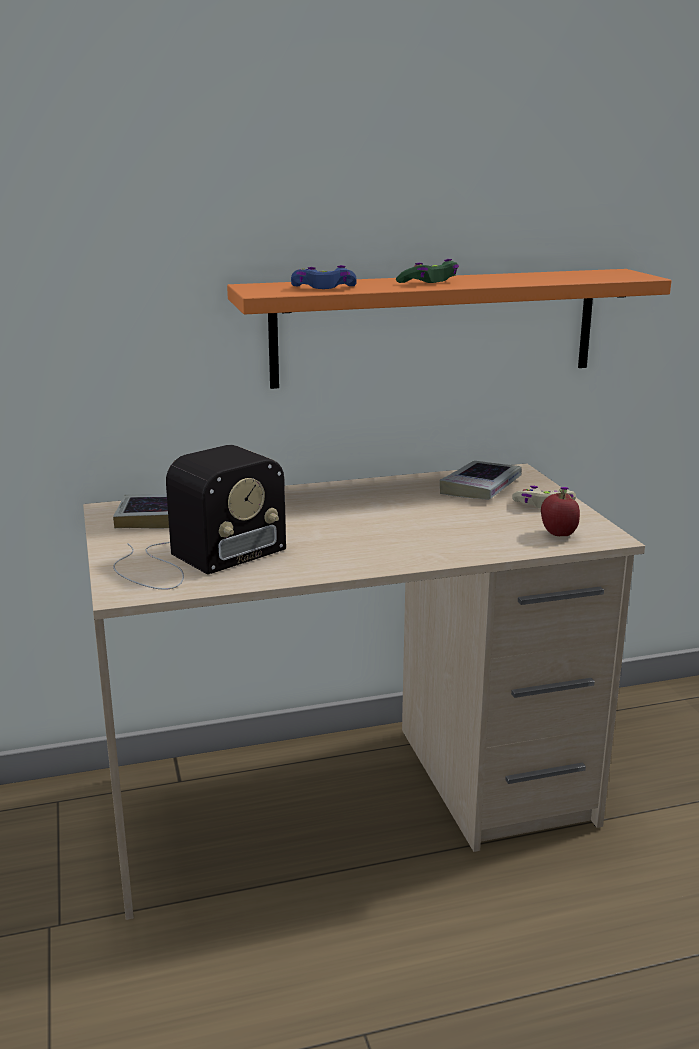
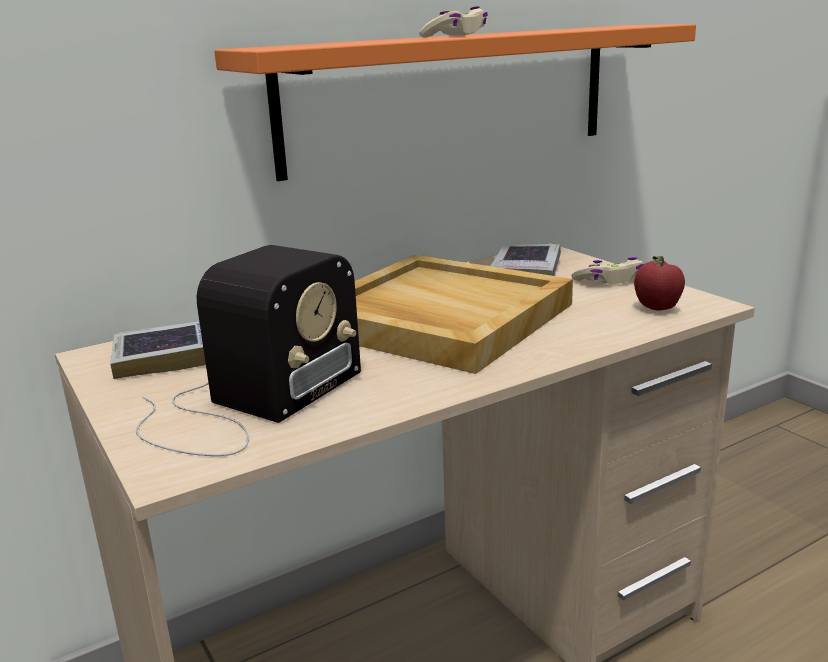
camera: 15 degrees left, 0 degrees up
(323, 288) = (344, 42): blue game controller -> none
(374, 517) = (437, 318): none -> beige tray
(429, 282) = (456, 35): green game controller -> beige game controller

